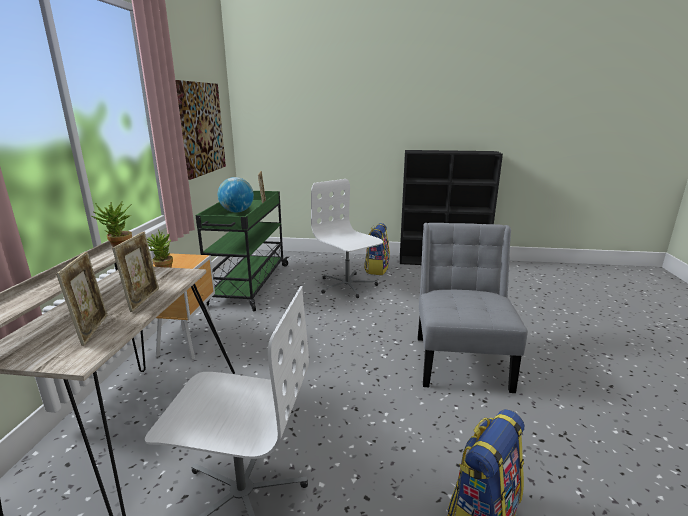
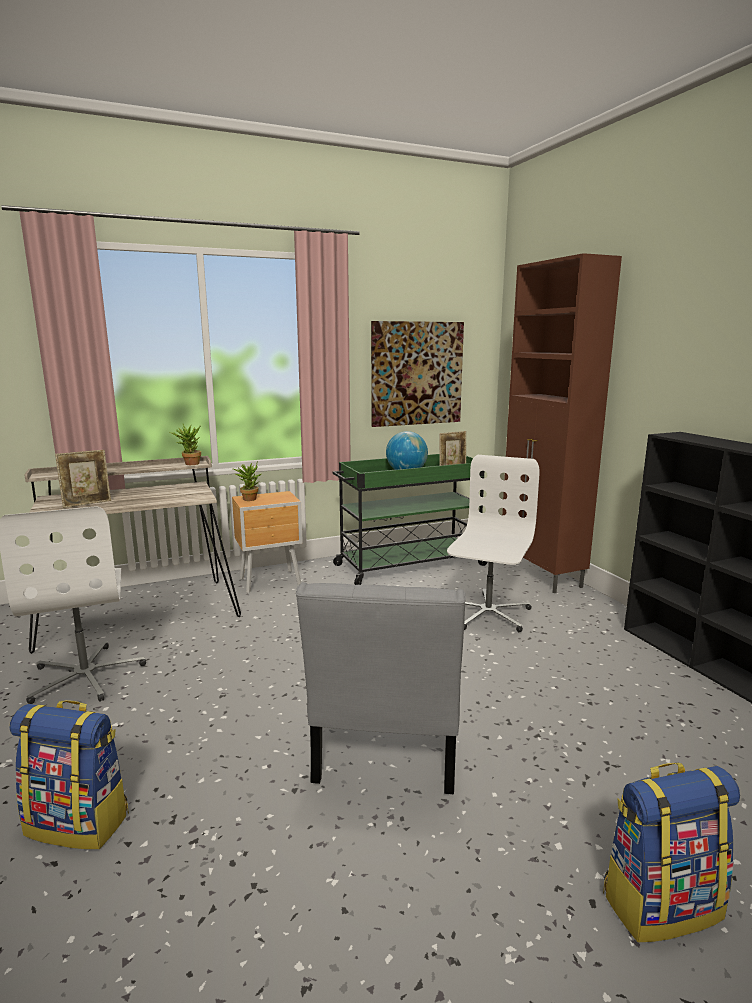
camera: 60 degrees right, 5 degrees down
(143, 299) = (141, 500): picture frame -> none
(321, 258) = (541, 575): none -> brown cabinet
(376, 269) = (573, 618): backpack -> backpack (660, 903)
(461, 359) = (385, 748): grey chair -> grey chair turned 120 degrees clockwise

